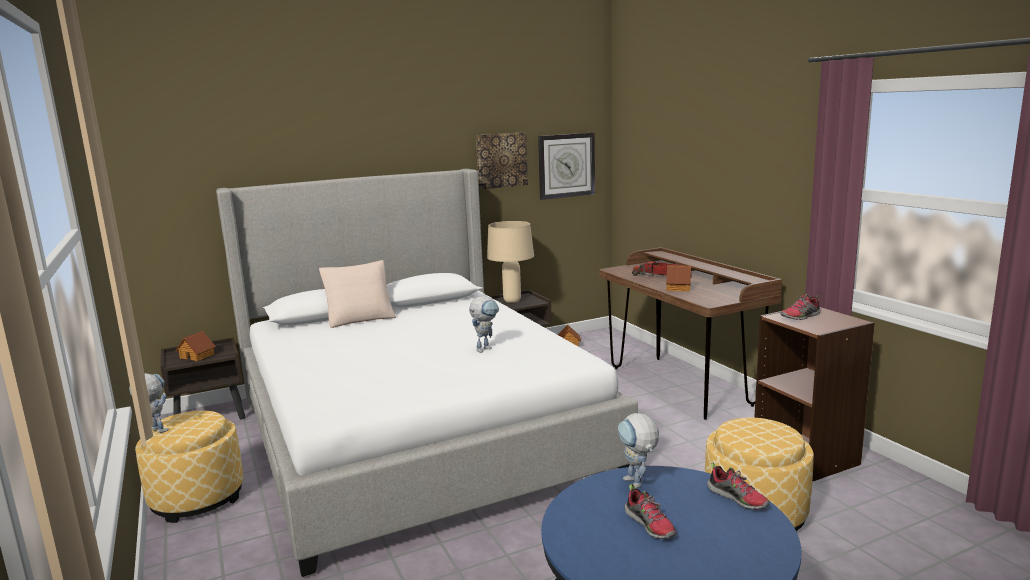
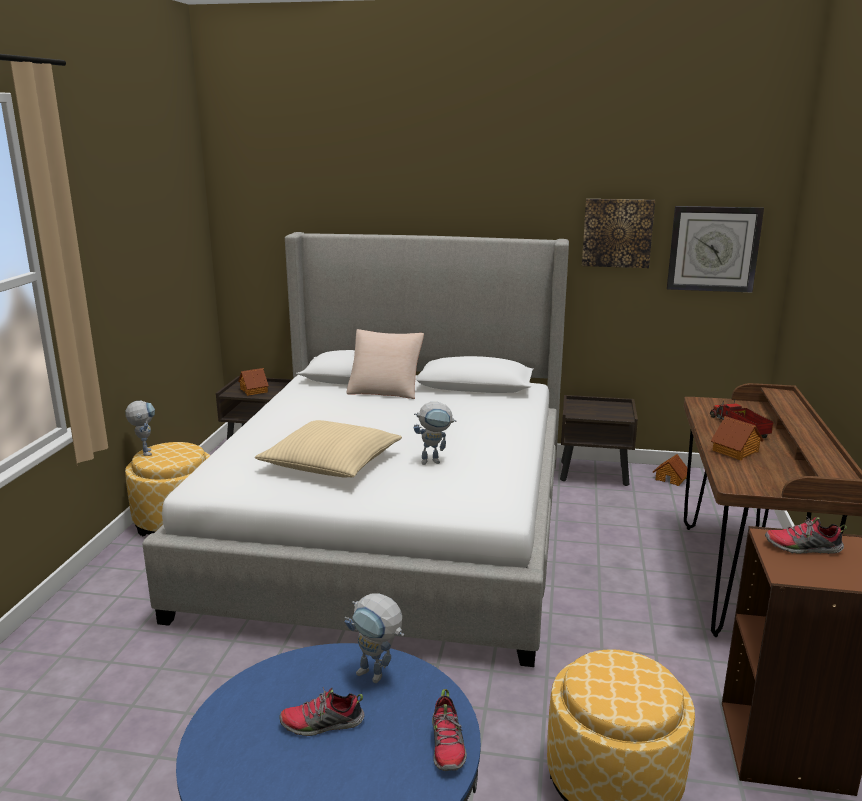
camera: 35 degrees right, 5 degrees up
(408, 371) = (331, 463): none -> beige pillow
(512, 301) = (597, 408): beige table lamp -> none
(637, 485) = (377, 676): toy robot -> toy robot turned 75 degrees counterclockwise
(650, 525) = (322, 724): shoe -> shoe turned 75 degrees clockwise

